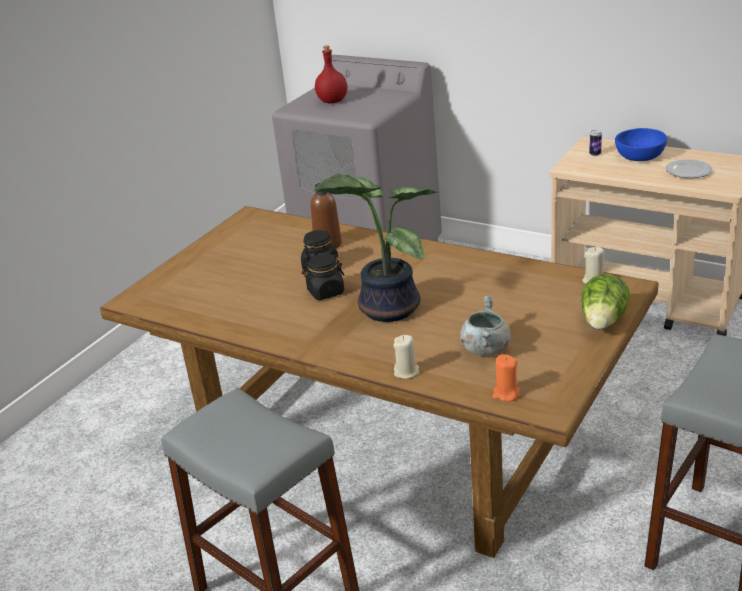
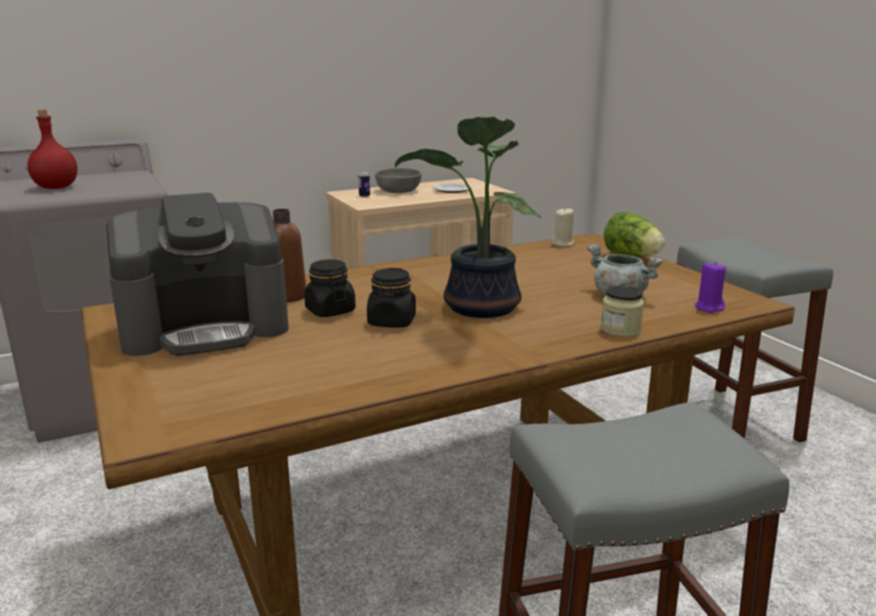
camera: 60 degrees left, 10 degrees down
(255, 249) = (206, 327): none -> coffee machine
(406, 372) = (620, 330): beige candle -> jar
(506, 394) = (709, 308): orange candle -> purple candle
(639, 156) = (398, 191): blue bowl -> grey bowl

